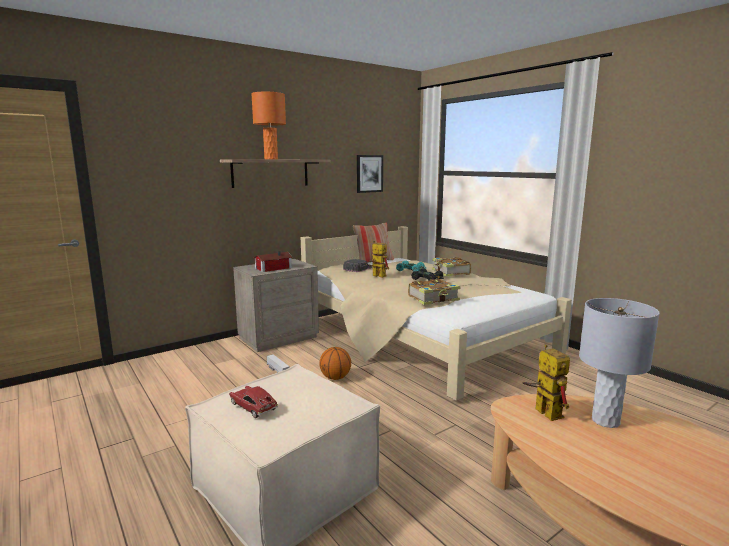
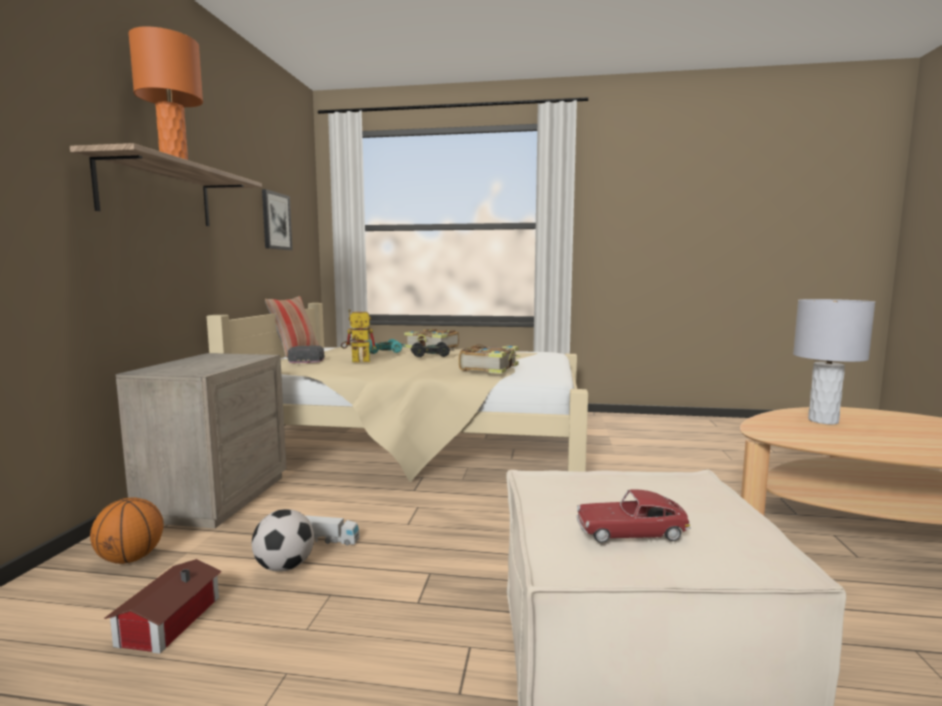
camera: 45 degrees left, 5 degrees down
(252, 379) = (284, 567): none -> football
(272, 268) = (209, 365): toy house -> toy house (165, 622)
(335, 378) = (411, 513): basketball -> basketball (131, 559)
(542, 411) = (785, 428): toy robot -> none

